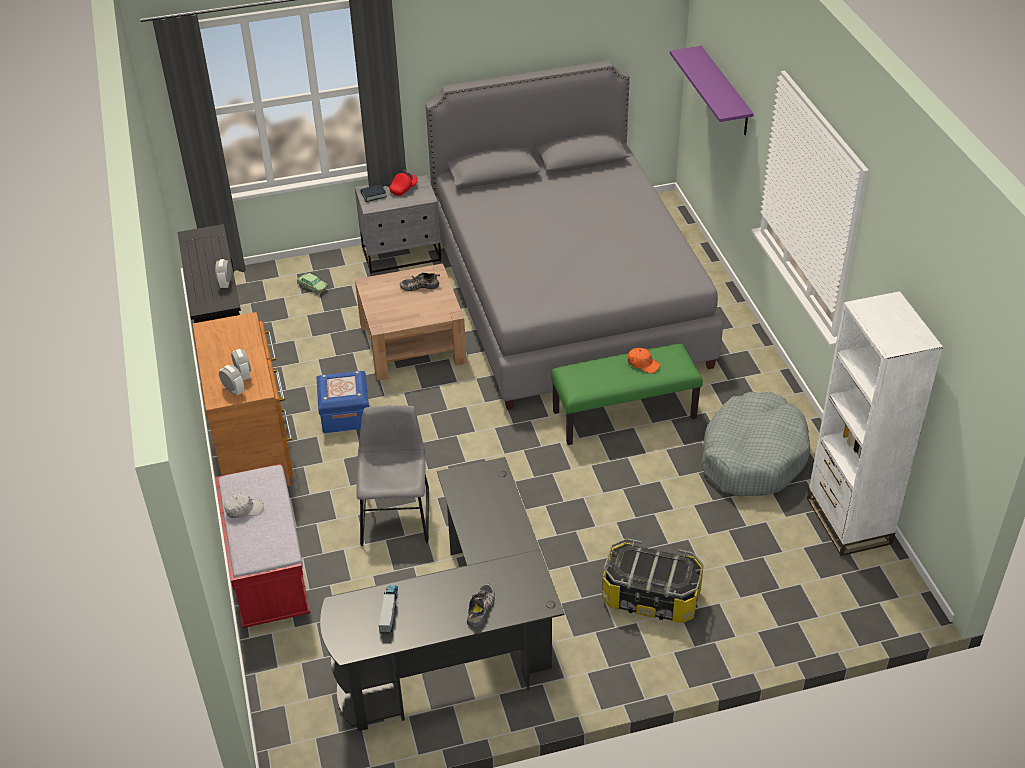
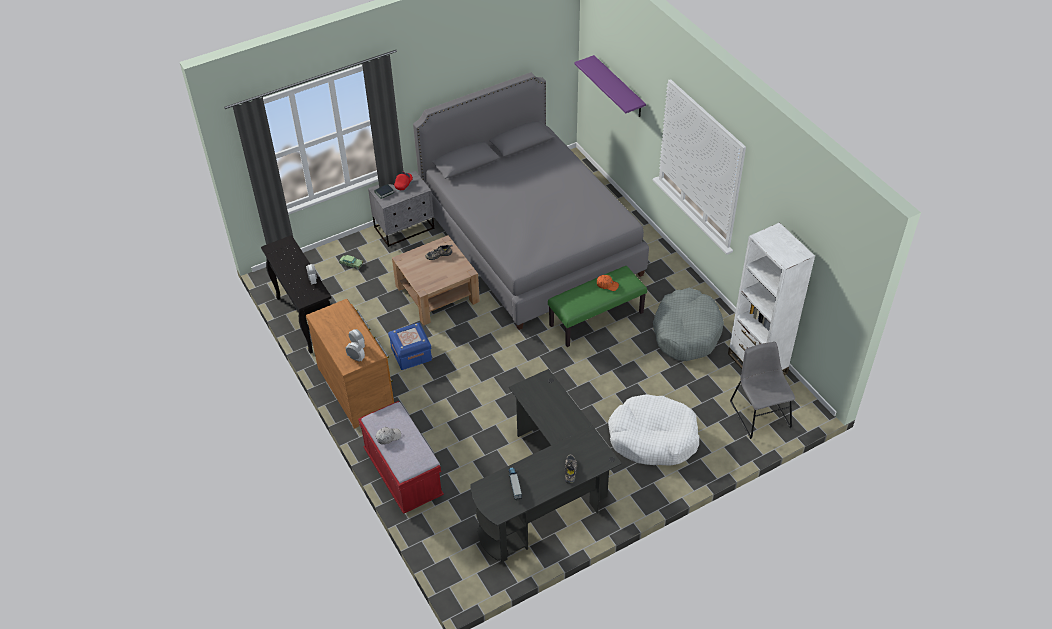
camera: 15 degrees left, 5 degrees up
(395, 513) = (471, 416): grey chair -> grey chair (759, 412)
(651, 597) = (653, 438): storage box -> white dog bed

